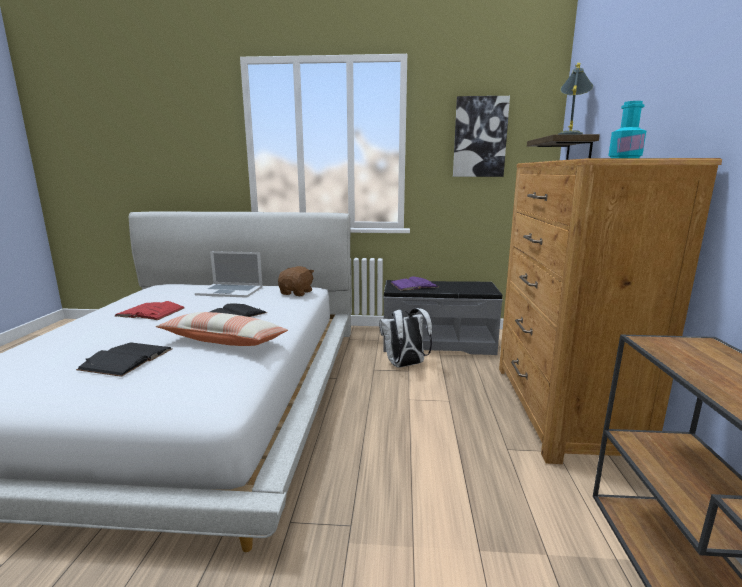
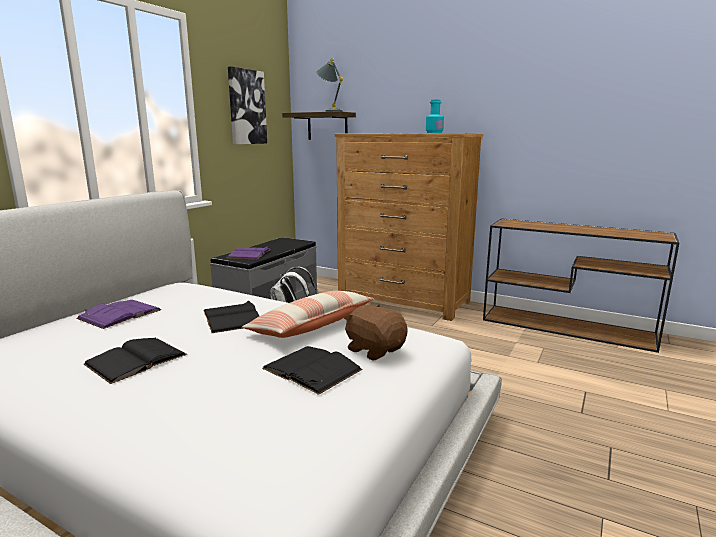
camera: 65 degrees left, 0 degrees up
(150, 312) = (136, 359): red book -> black book
(230, 291) = (119, 314): laptop -> purple book
(297, 293) = (194, 289): brown plush toy -> brown plush toy (375, 350)

